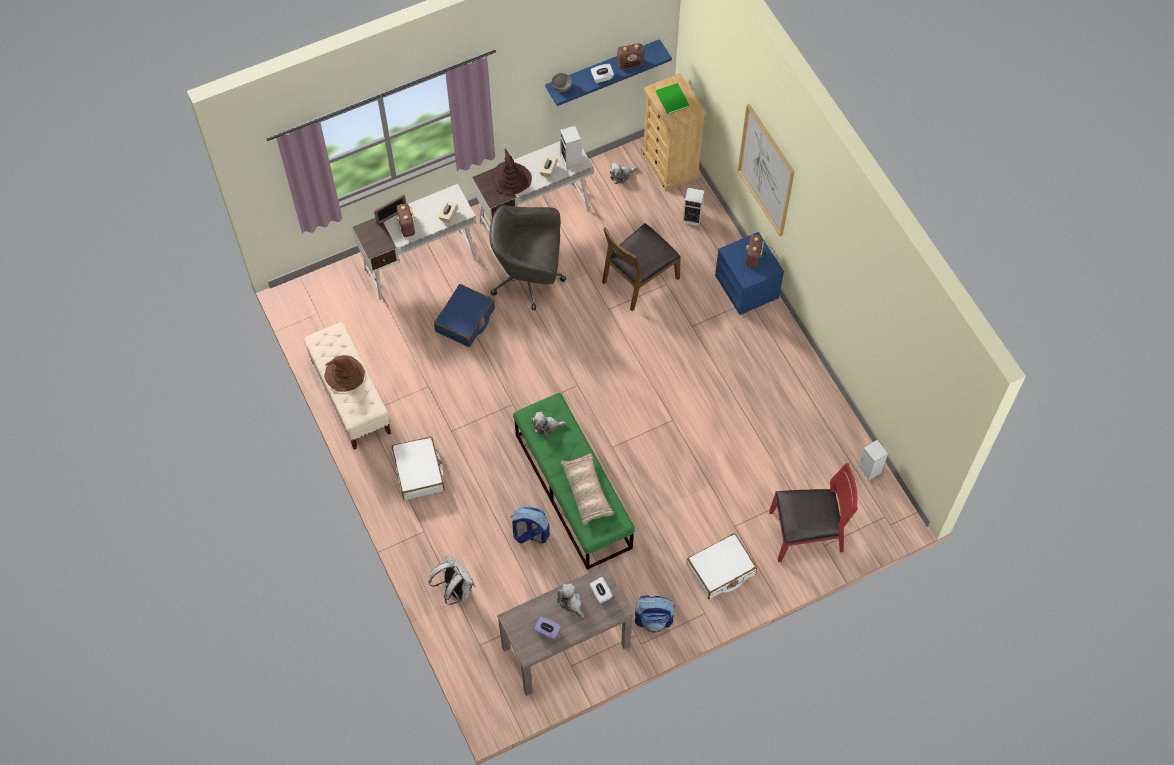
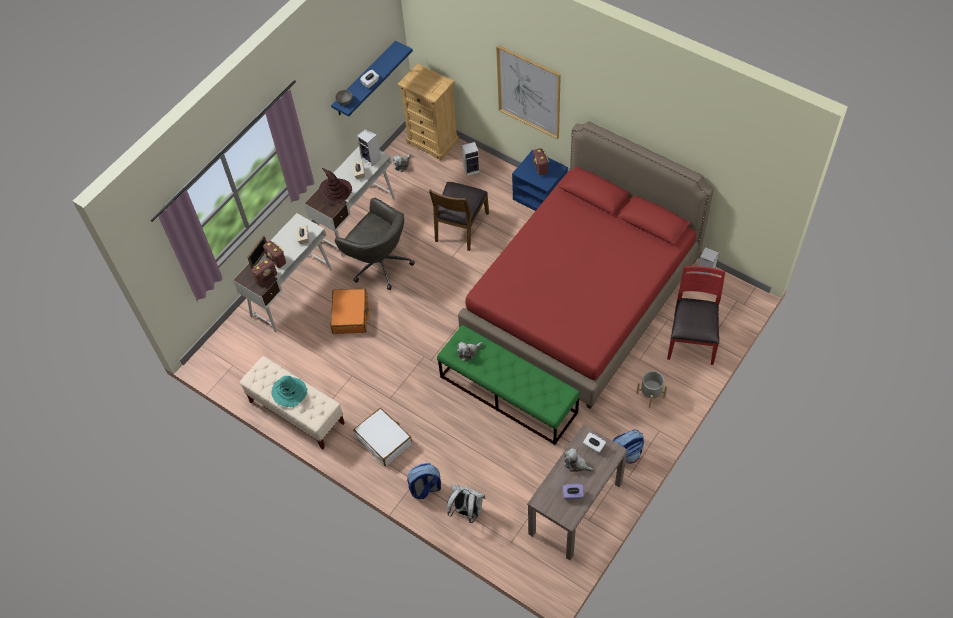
camera: 25 degrees left, 5 degrees down
(344, 374) = (289, 392): brown hat -> turquoise hat
(465, 320) = (350, 315): blue suitcase -> orange suitcase
(529, 278) = (379, 263): grey office chair -> grey office chair turned 120 degrees counterclockwise
(530, 534) = (496, 441): backpack -> backpack (425, 489)
(587, 491) = (529, 383): pillow -> none
(630, 64) = (385, 65): radio -> radio (266, 278)
(672, 100) = (424, 83): green book -> none
(717, 425) = (581, 297): none -> red bed
(721, 570) = (650, 395): white suitcase -> grey planter
(807, 533) = (692, 338): red chair -> red chair turned 45 degrees counterclockwise

